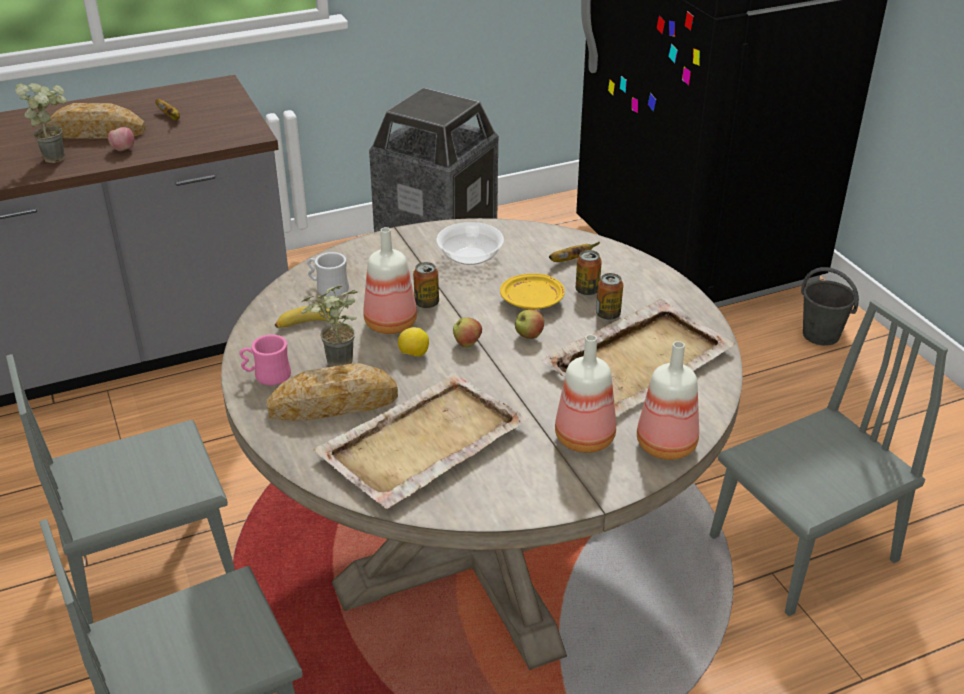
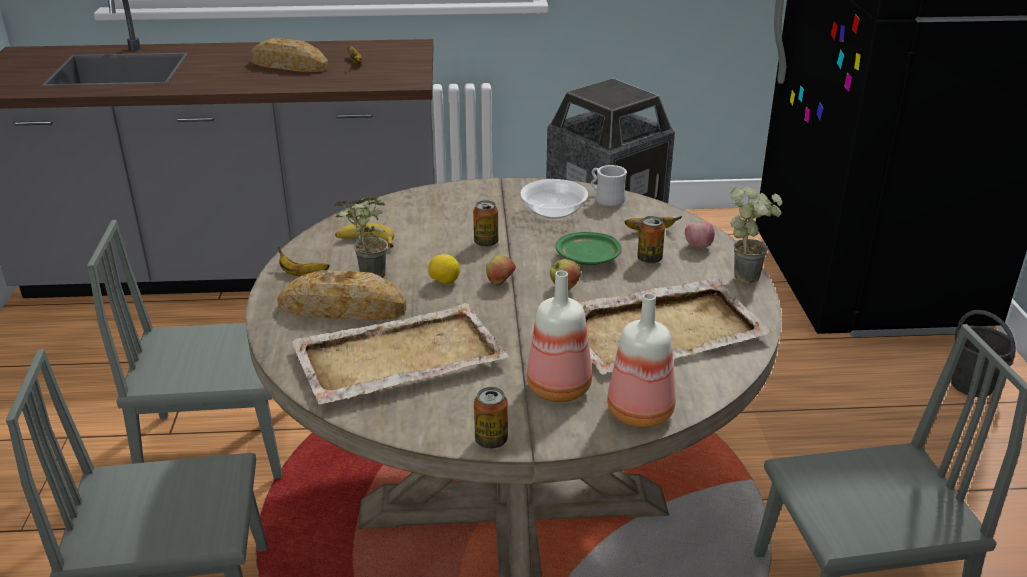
camera: 20 degrees right, 5 degrees down
(57, 156) = (245, 77): potted plant -> potted plant (749, 274)
(123, 149) = (299, 80): apple -> apple (698, 246)
(267, 376) = (302, 274): pink mug -> banana
(328, 288) = (405, 215): white mug -> white mug (606, 199)
(389, 323) = (440, 252): bottle -> none
(533, 301) = (589, 258): yellow plate -> green plate
(608, 314) = (657, 283): can -> can (491, 441)

